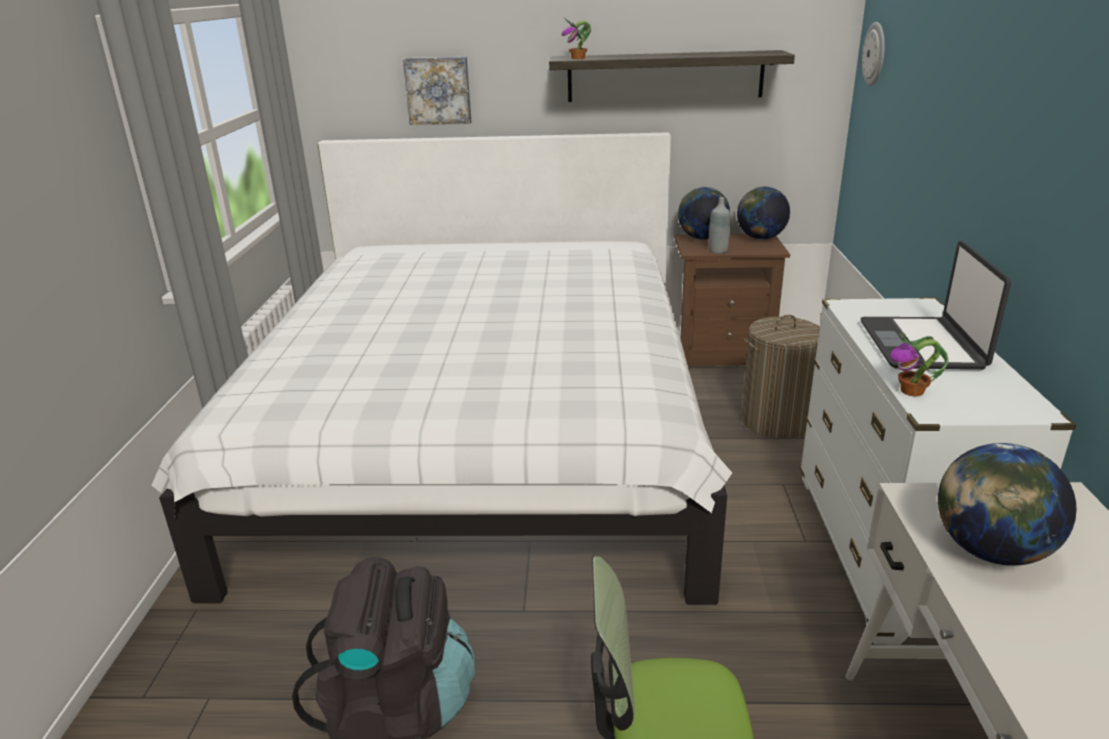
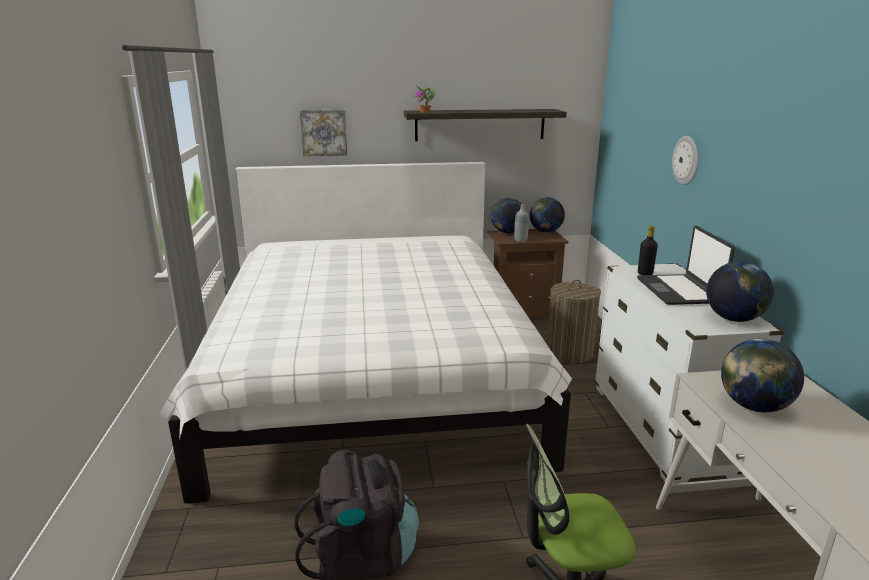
camera: 10 degrees left, 5 degrees down
(875, 54) = (616, 112): wall clock -> wall clock (686, 160)
(877, 314) = (645, 274): none -> black bottle
(912, 391) = (684, 317): potted plant -> none
(996, 399) = (733, 319): none -> globe

